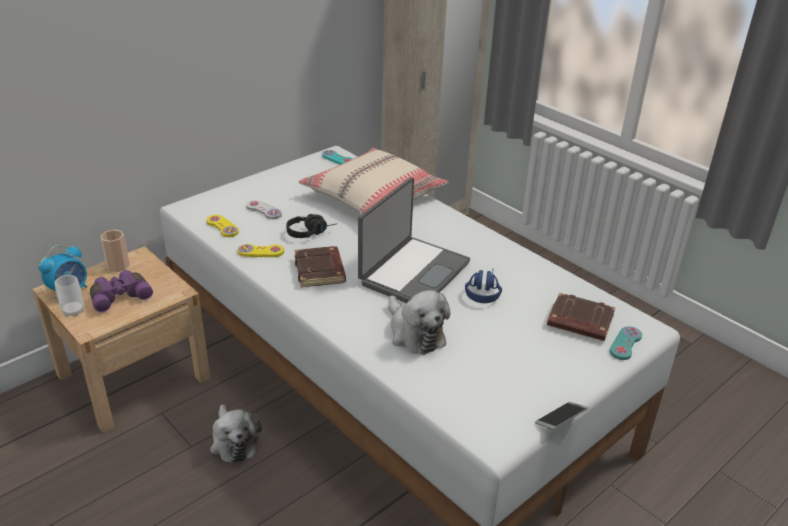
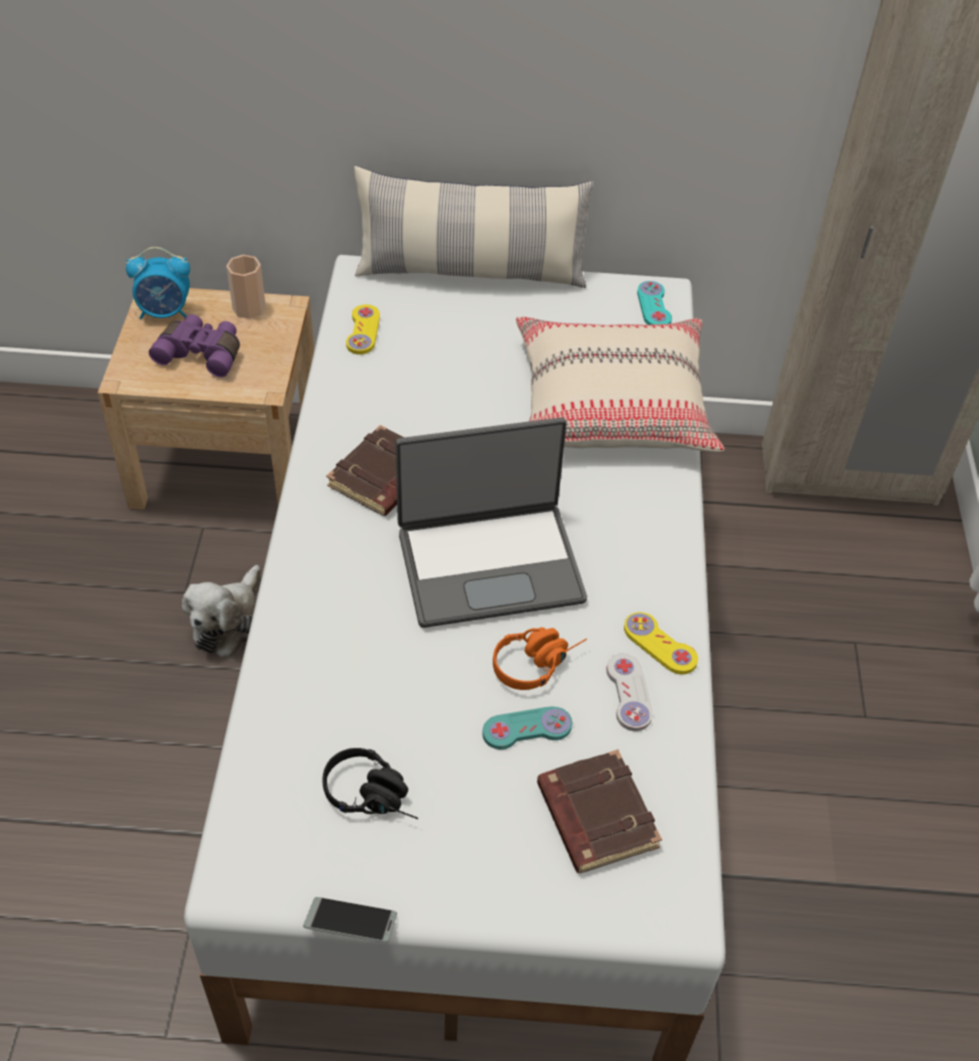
camera: 45 degrees right, 15 degrees up
(73, 311) = (139, 343): cup -> none
(239, 183) = (471, 272): none -> pillow
(260, 252) = (355, 399): yellow game controller -> yellow game controller (660, 645)
(264, 211) = (442, 336): white game controller -> white game controller (628, 693)
(311, 232) = (453, 409): black headphones -> black headphones (375, 796)
(415, 333) = (363, 655): plush toy -> none
(483, 291) = (537, 662): blue headphones -> orange headphones
(625, 344) = (605, 904): turquoise game controller -> turquoise game controller (527, 729)

